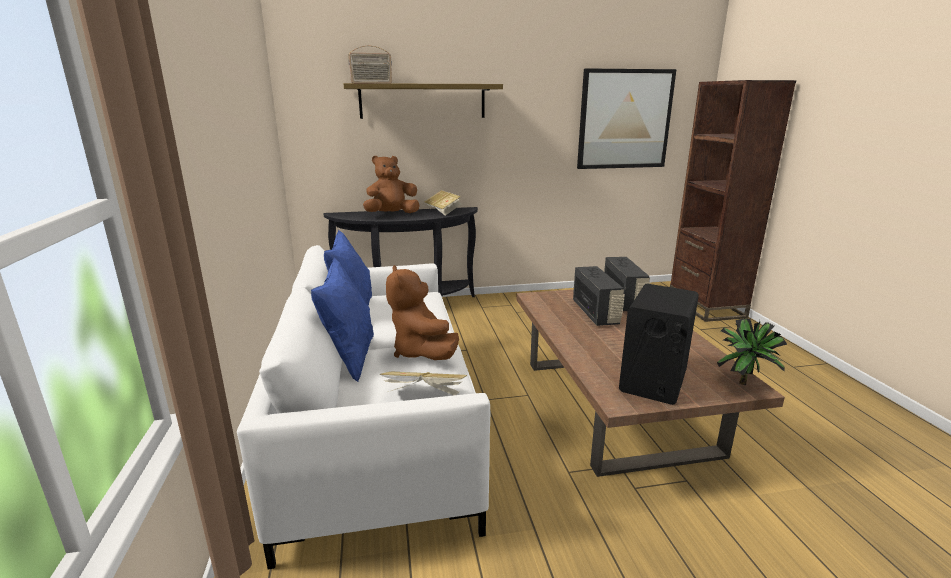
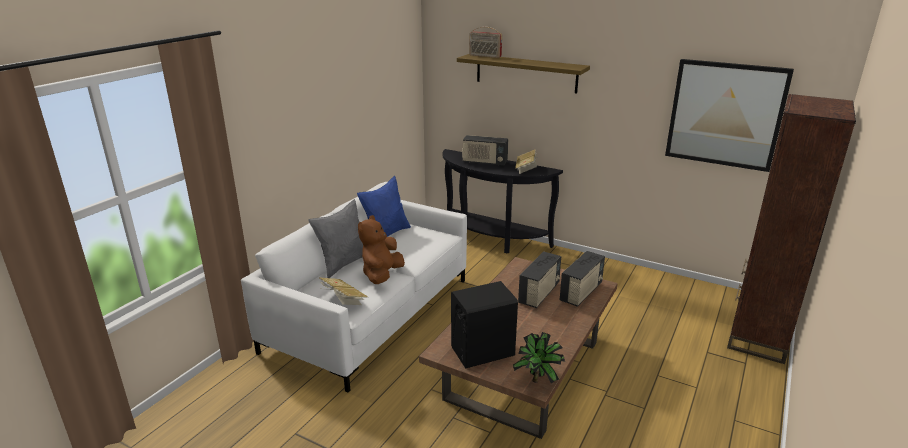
camera: 40 degrees right, 5 degrees up
(349, 358) = (344, 263): blue pillow -> grey pillow
(391, 214) = (484, 162): brown plush toy -> radio

